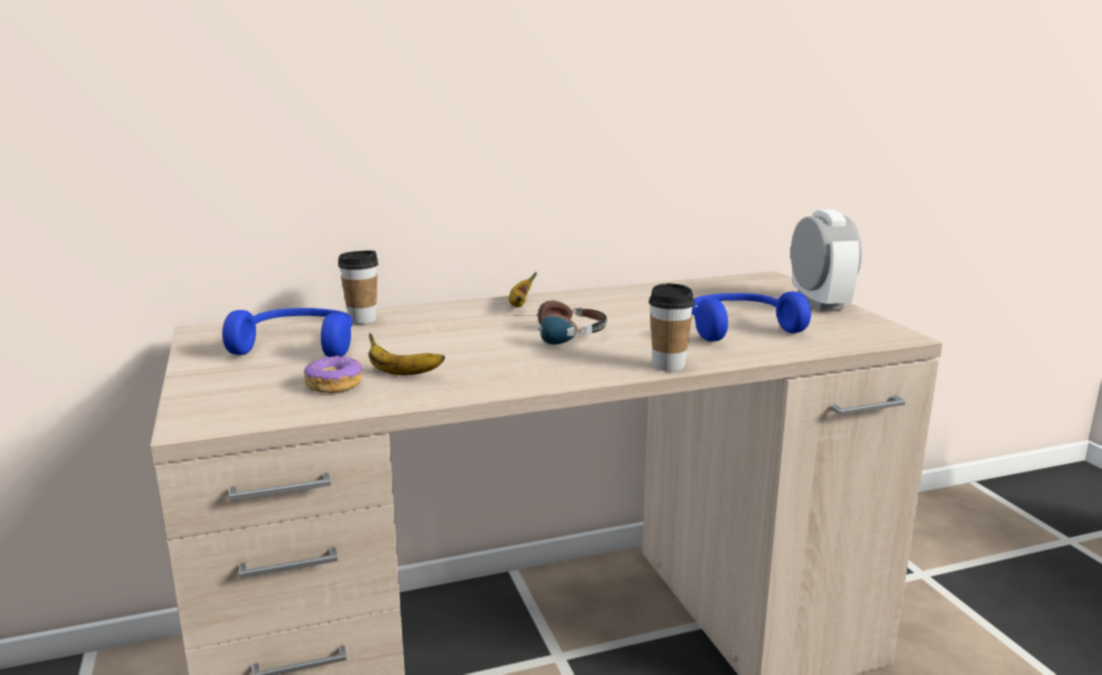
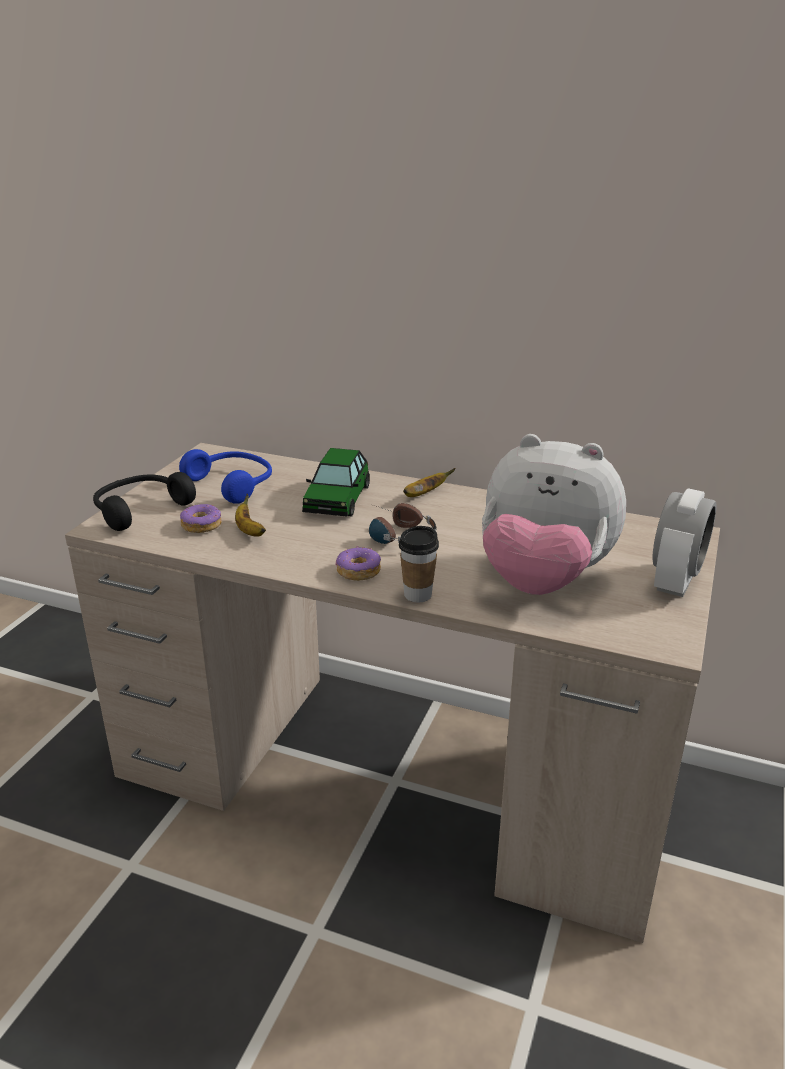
camera: 40 degrees right, 10 degrees up
(219, 395) = (140, 509): none -> black headphones
(362, 320) = (303, 473): cup -> none
(444, 328) = (337, 499): none -> toy car
(581, 367) = (358, 571): none -> donut
(738, 328) = (543, 581): blue headphones -> plush toy

